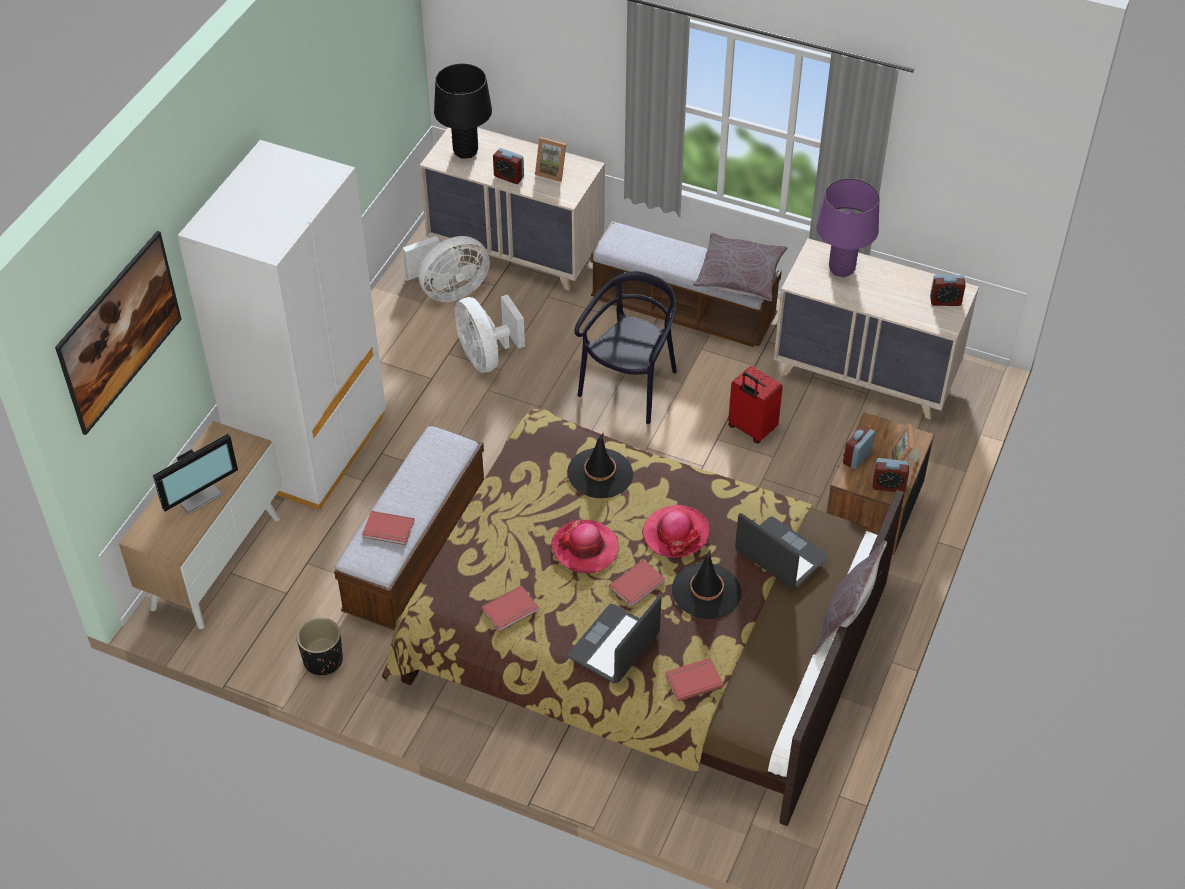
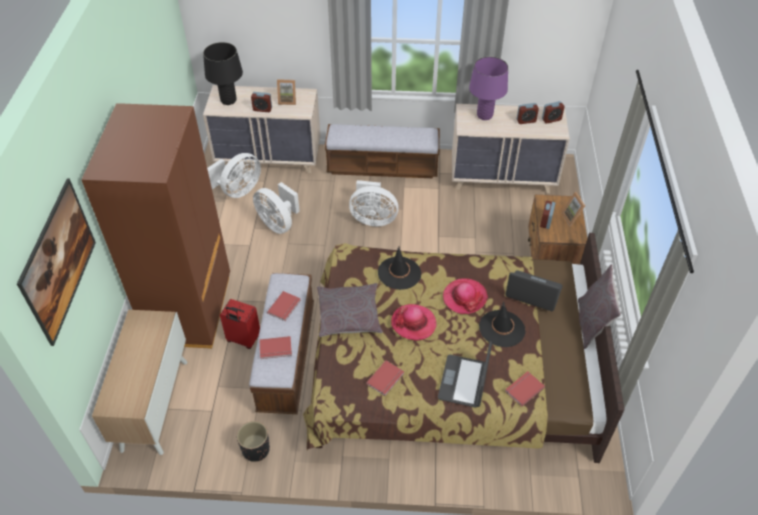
camera: 20 degrees left, 0 degrees up
(197, 494) = (136, 363): monitor -> none
(312, 449) = (191, 310): white wardrobe -> brown wardrobe
(630, 386) = (373, 219): black chair -> white fan
(638, 585) = (458, 337): red book -> red book (285, 307)
(740, 275) = (418, 136): grey pillow -> grey pillow (349, 315)
(751, 429) = (454, 225): red suitcase -> red suitcase (243, 339)
(888, 486) = (572, 233): alarm clock -> alarm clock (526, 120)

